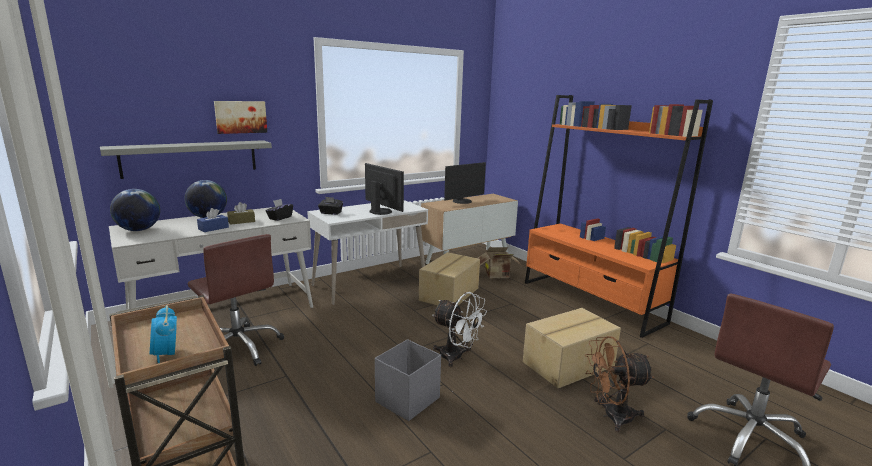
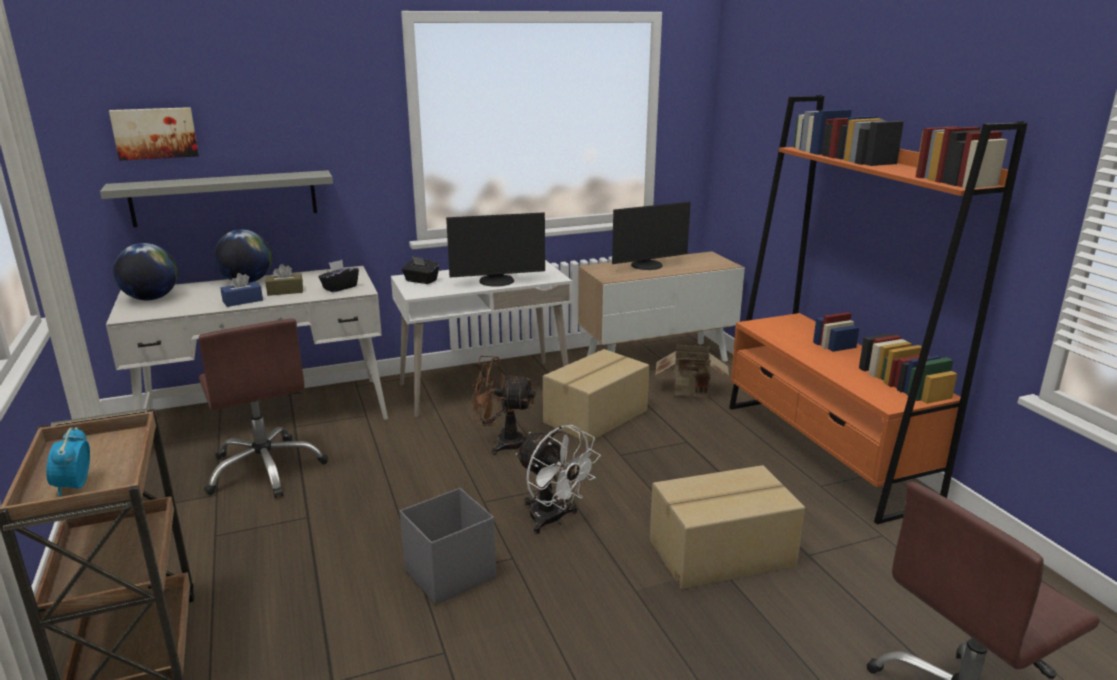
camera: 15 degrees right, 5 degrees up
(240, 117) = (293, 137): picture -> picture (155, 133)
(381, 211) = (497, 281): monitor -> monitor turned 105 degrees clockwise
(611, 416) = (740, 645): brown fan -> brown fan (502, 443)

